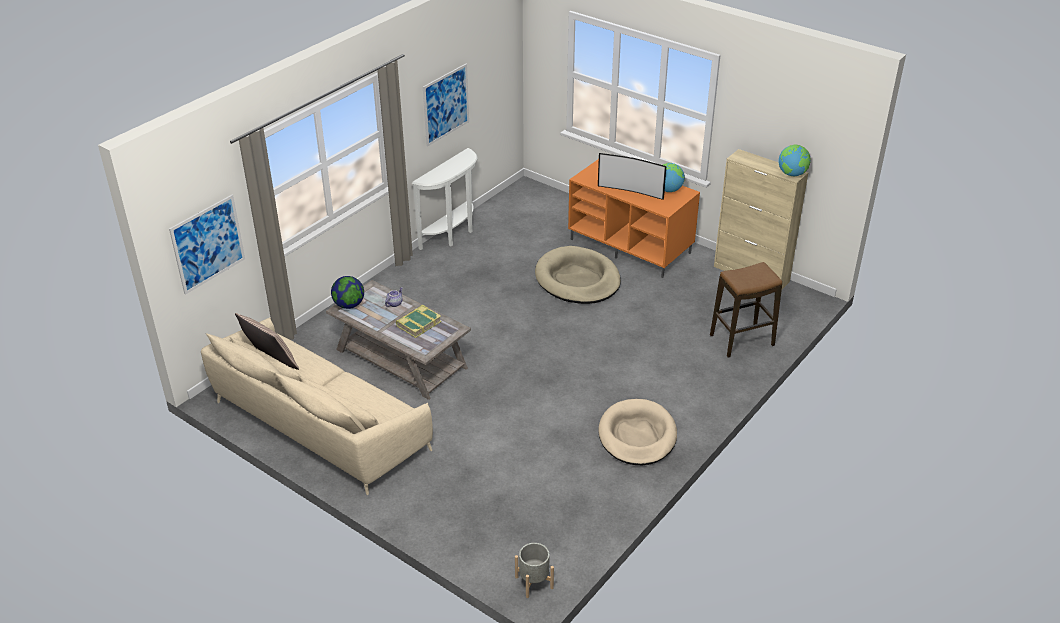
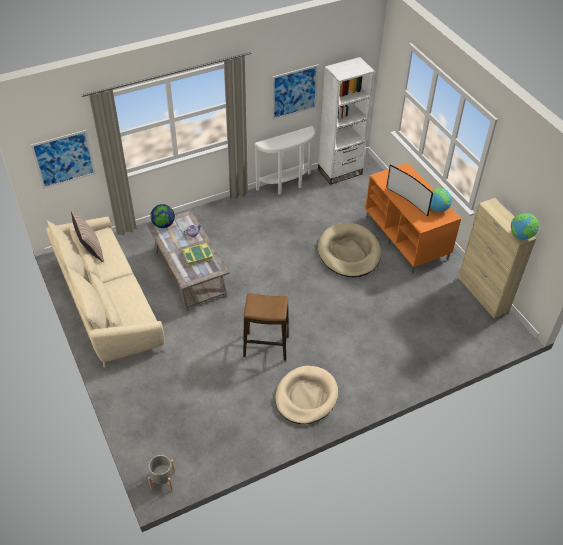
camera: 25 degrees right, 10 degrees up
(506, 203) = (340, 172): none -> white bookcase
(741, 340) = (436, 349): stool -> stool (266, 346)

